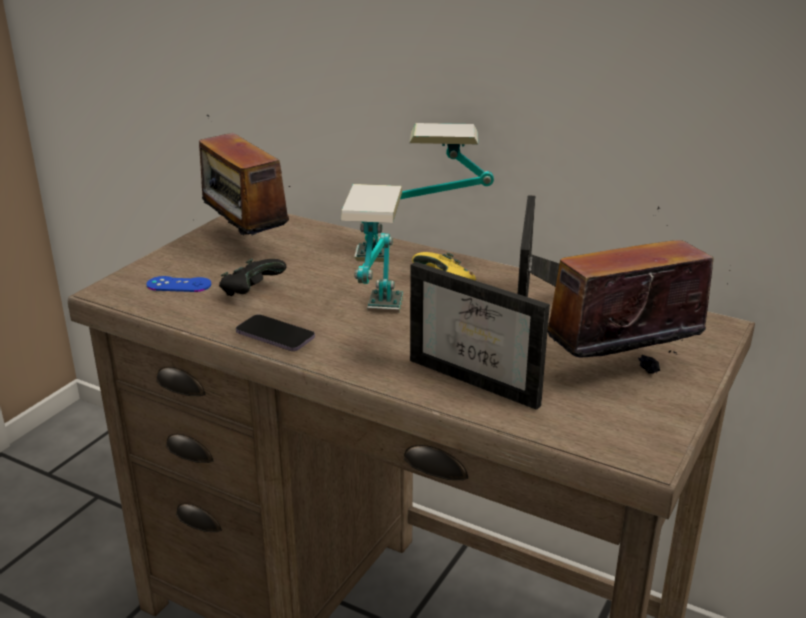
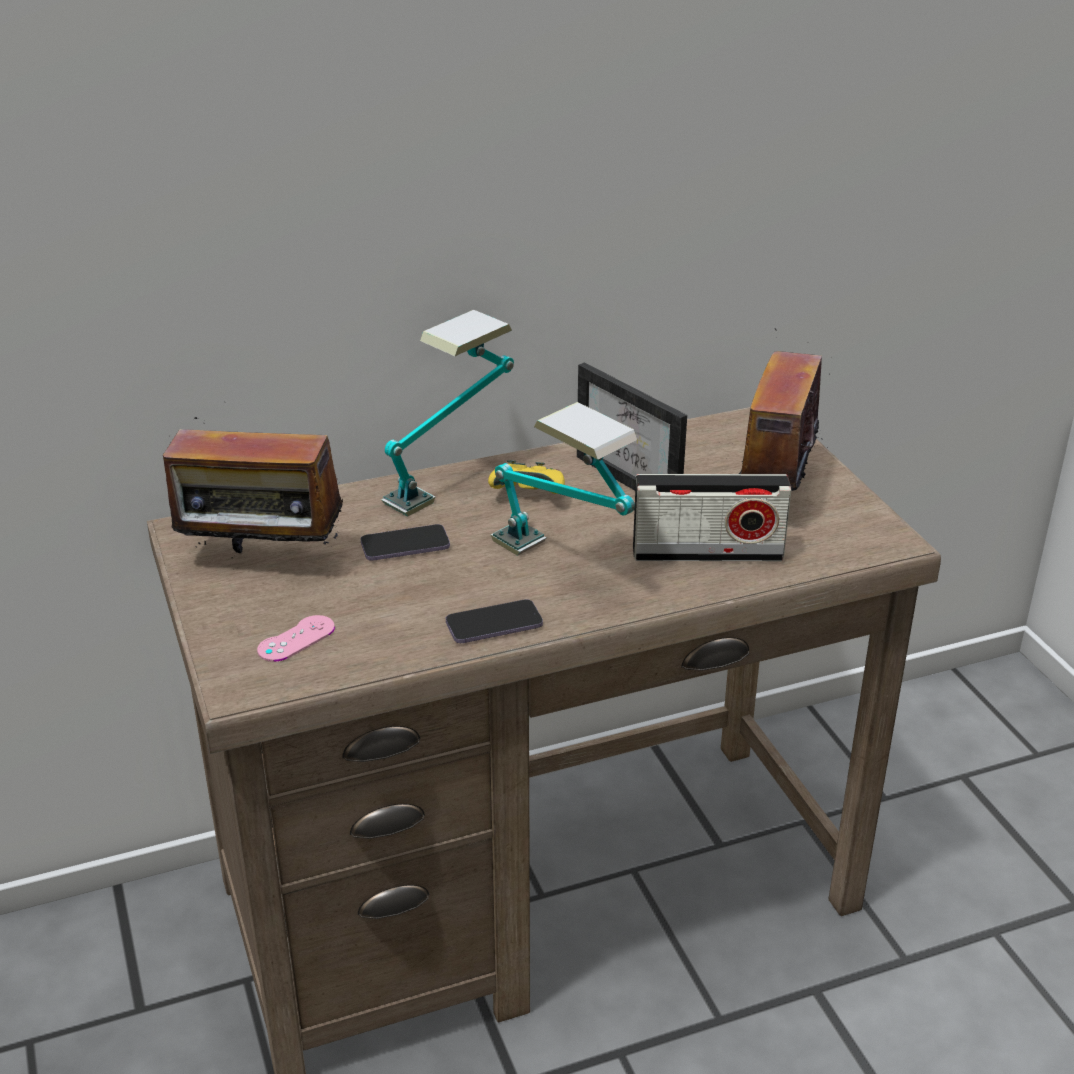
camera: 50 degrees left, 5 degrees up
(179, 285) = (296, 639): blue game controller -> pink game controller
(251, 292) = (382, 602): black game controller -> none
(323, 273) = (405, 546): none -> phone
(483, 377) = (707, 553): picture frame -> radio

